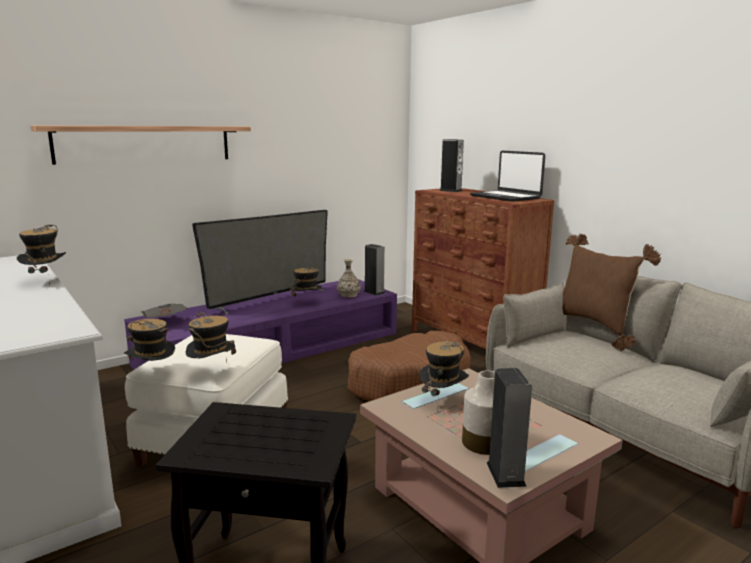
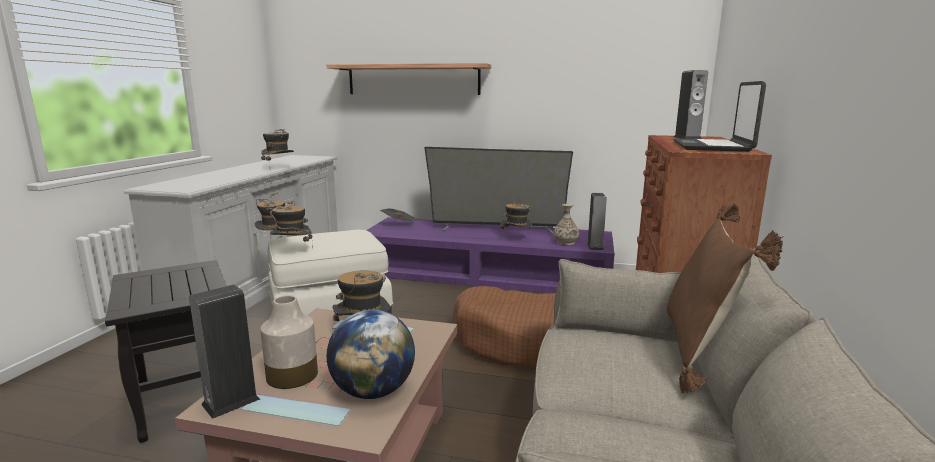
camera: 50 degrees right, 0 degrees up
(542, 421) = (373, 391): none -> globe

